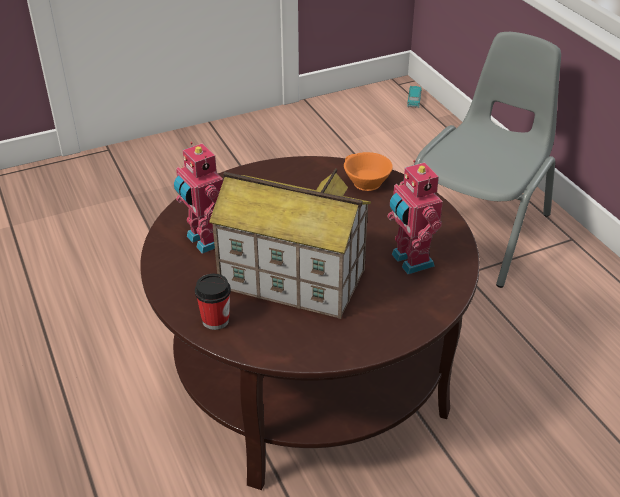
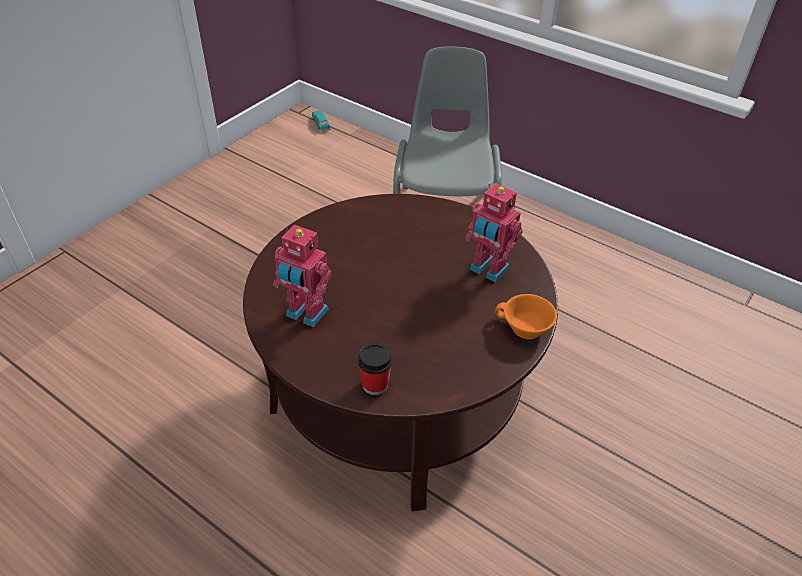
camera: 30 degrees left, 5 degrees up
(291, 279) = (408, 322): toy house -> none
(364, 182) = (399, 213): orange cup -> orange cup (524, 328)

